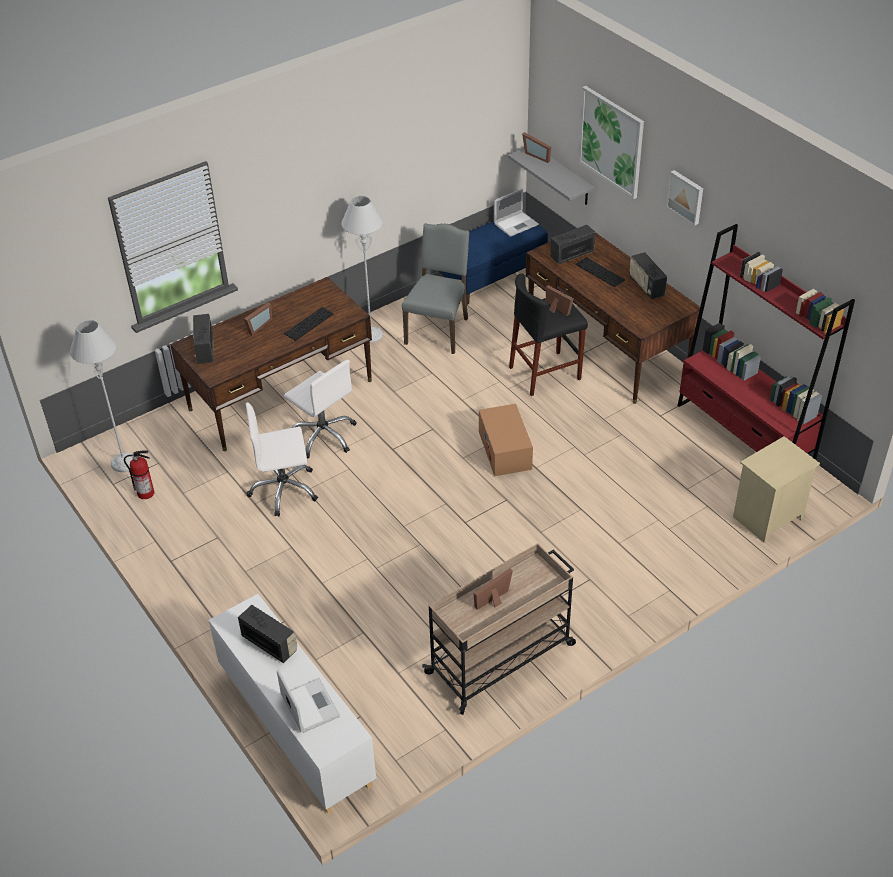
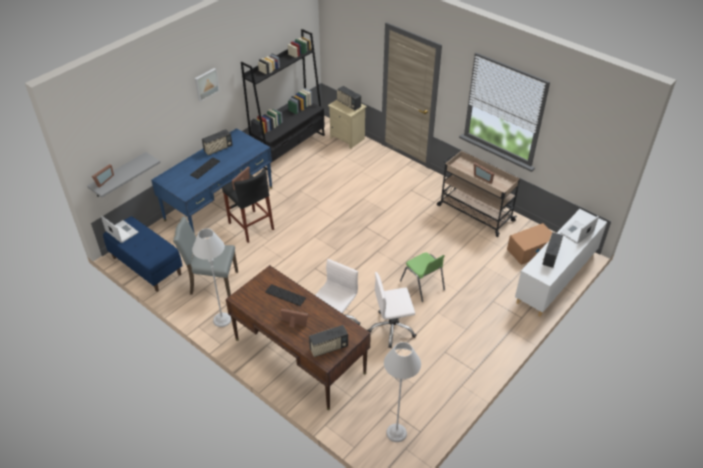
camera: 105 degrees left, 0 degrees up
(146, 493) = (421, 406): fire extinguisher -> none
(284, 490) = (392, 328): white office chair -> white office chair turned 105 degrees clockwise
(350, 542) = (422, 286): none -> green chair
(505, 450) = (325, 233): cardboard box -> cardboard box (530, 250)
(572, 254) = (186, 181): radio -> radio (349, 104)
(606, 345) = (219, 203): brown desk -> blue desk
(611, 141) = (148, 110): picture -> none
(744, 435) = (289, 148): red bookcase -> black bookcase

